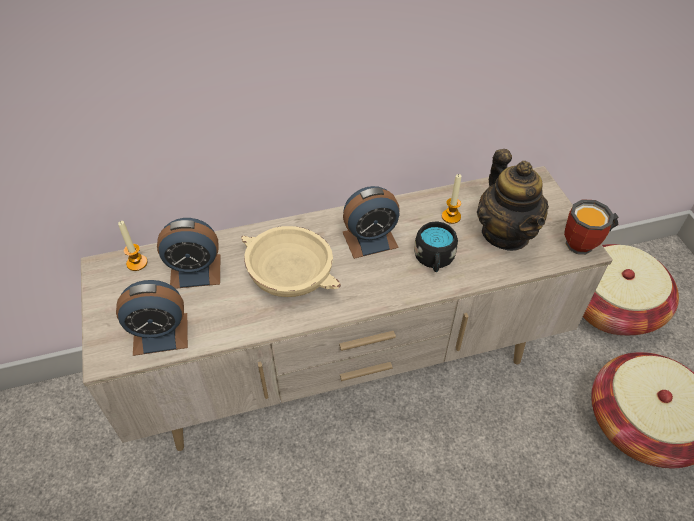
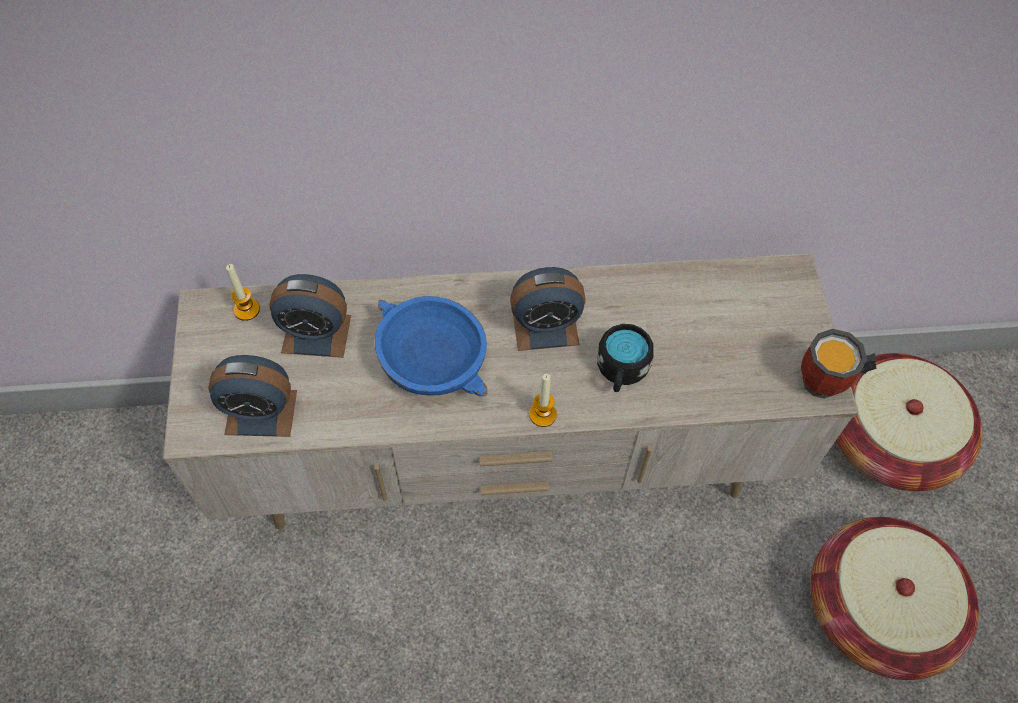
camera: 10 degrees right, 10 degrees up
(289, 276) = (430, 362): beige bowl -> blue bowl
(451, 217) = (660, 311): candle -> candle (543, 414)
(505, 233) = (726, 349): teapot -> none

